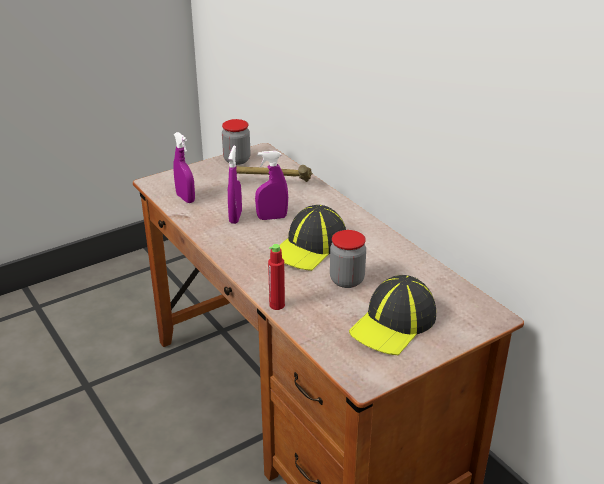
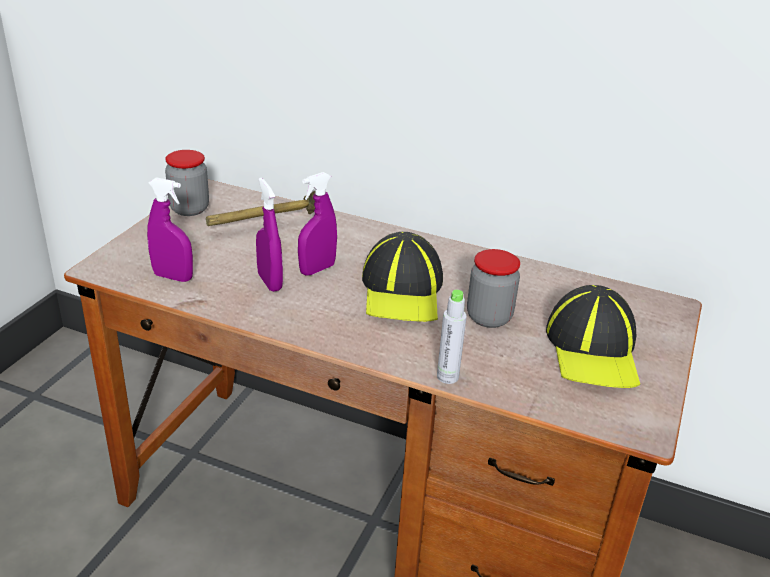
camera: 35 degrees left, 0 degrees up
(277, 305) = (447, 377): red bottle -> grey bottle

